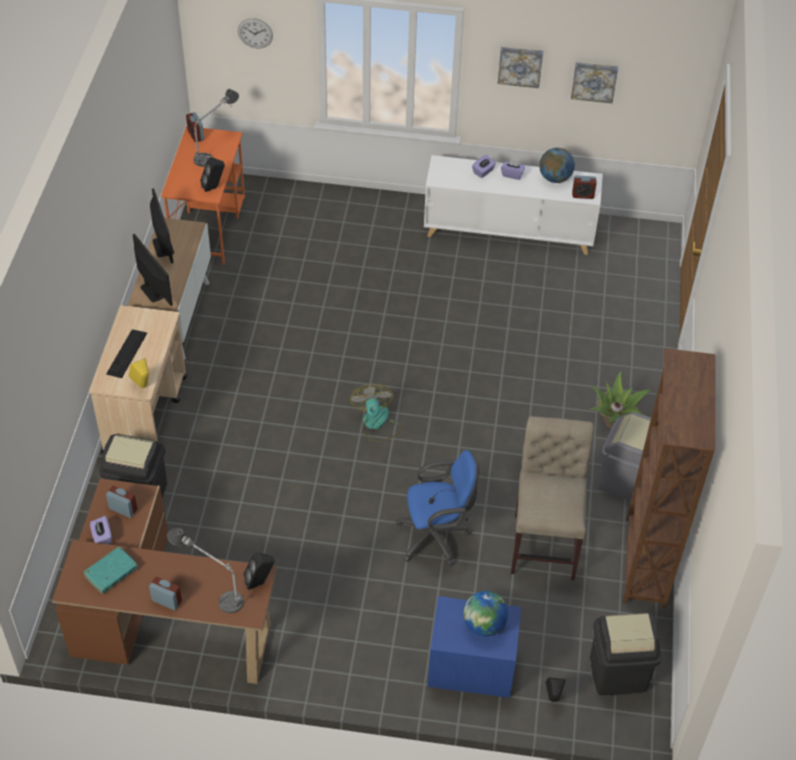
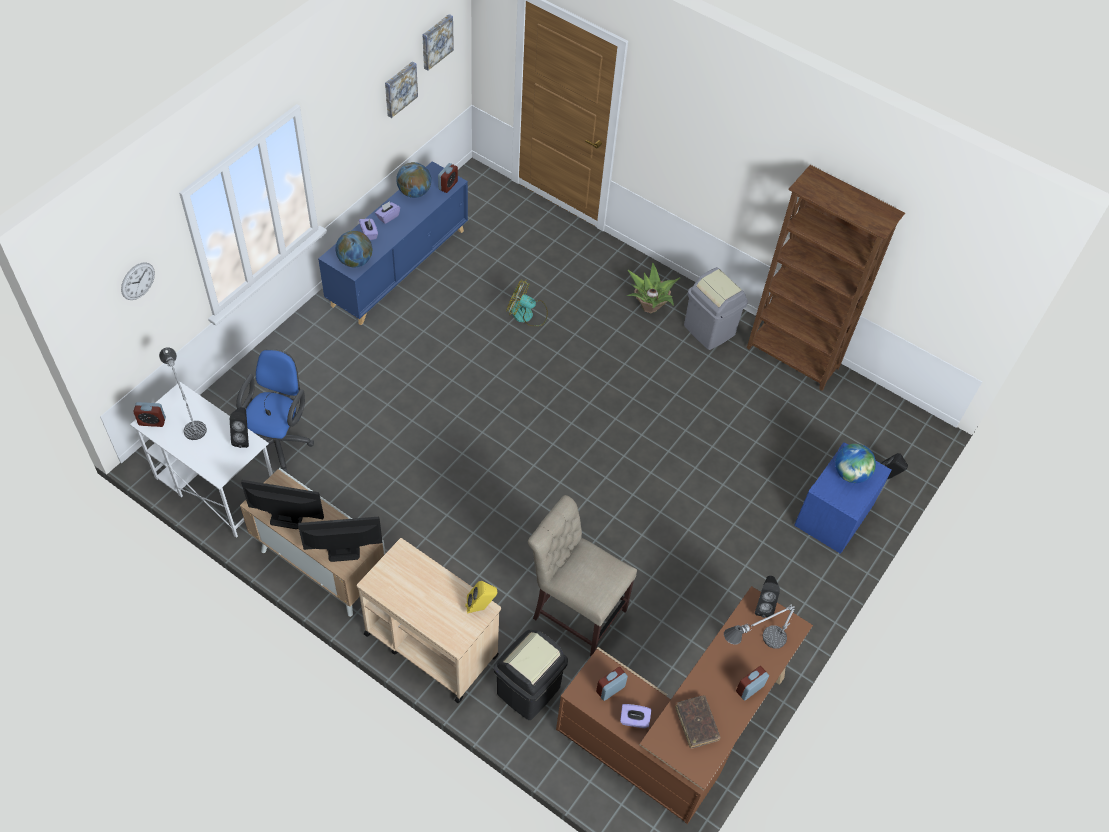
camera: 65 degrees left, 5 degrees up
(111, 573) = (696, 723): turquoise book -> brown book
(126, 353) = (428, 605): keyboard -> none
(209, 226) = (215, 487): orange desk -> white desk
(377, 424) = (556, 464): fan -> fan (527, 314)
(437, 537) = (700, 478): blue office chair -> blue office chair (280, 441)
(446, 176) = (355, 261): none -> globe
(509, 232) = (399, 267): white cabinet -> blue cabinet
(520, 66) = (349, 121): picture -> picture (436, 41)
(545, 541) = (742, 409): beige chair -> beige chair (575, 611)
(618, 673) = (881, 425): black trash can -> none

